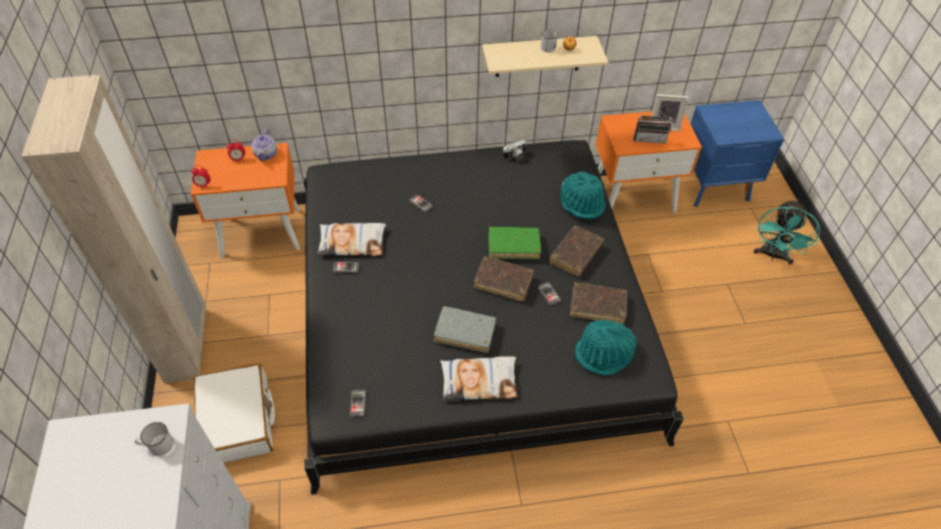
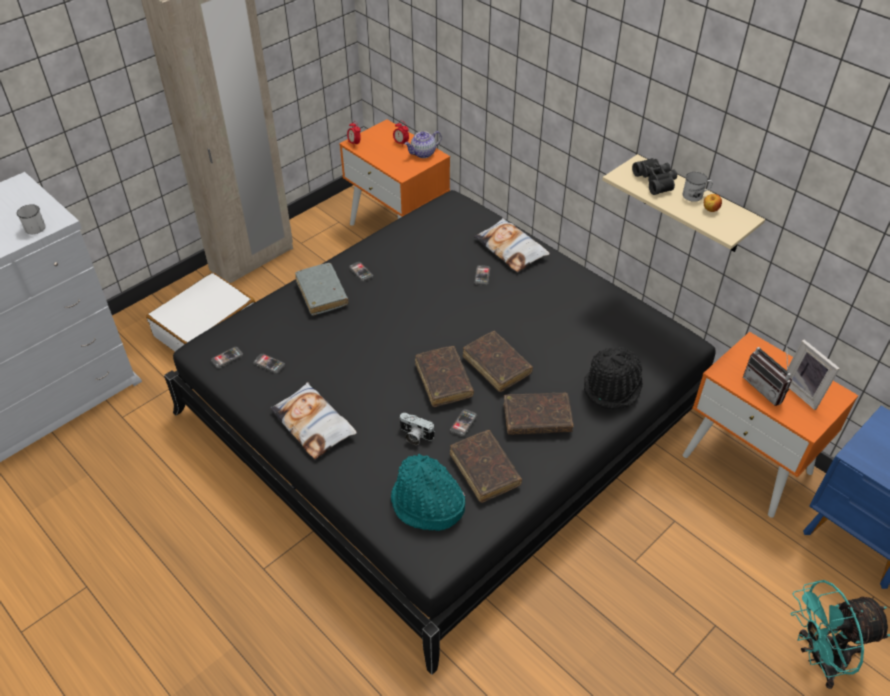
camera: 55 degrees right, 5 degrees down
(352, 242) = (392, 260): pillow -> pillow (511, 249)
(391, 378) = (269, 364): none -> phone
(465, 333) = (358, 385): grey book -> grey book (322, 294)
(513, 246) = (496, 366): green book -> brown book
(515, 157) = (617, 305): camera -> camera (414, 436)
(518, 53) = (656, 181): none -> black binoculars
(582, 203) = (613, 387): turquoise hat -> black hat

